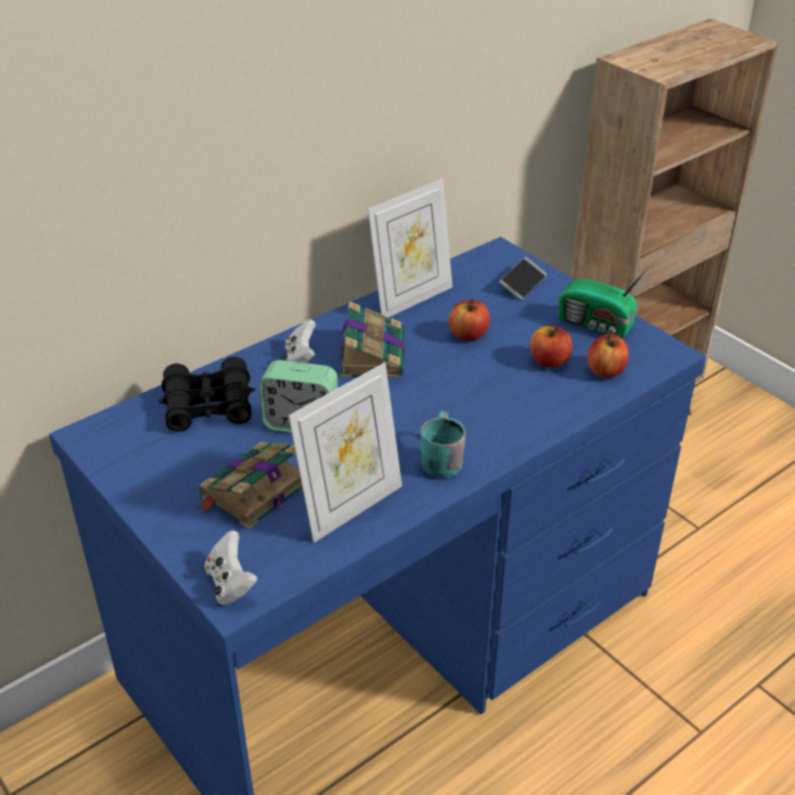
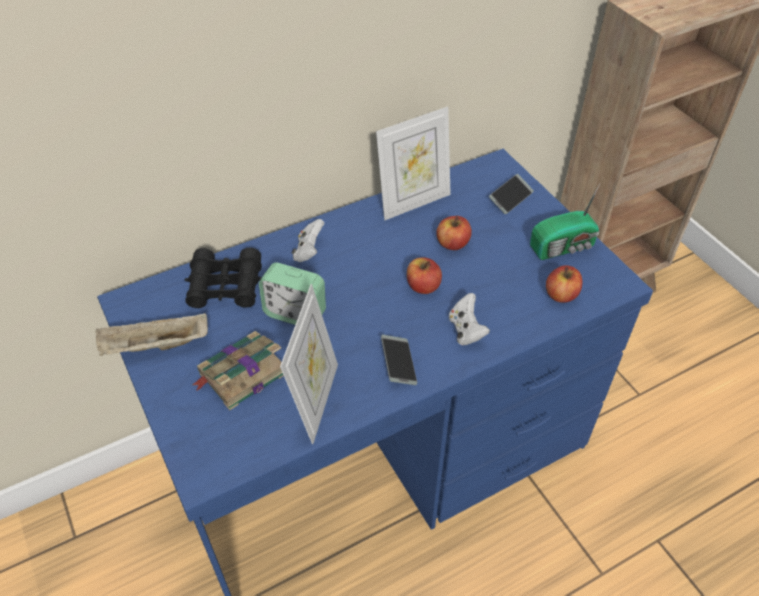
camera: 10 degrees right, 10 degrees up
(137, 476) = (154, 346): none -> beige tray
(231, 584) = (203, 460): white game controller -> white game controller (466, 330)
(351, 507) = (315, 401): picture frame -> picture frame turned 45 degrees counterclockwise
(372, 354) = (368, 253): book -> none
(438, 458) = (398, 363): turquoise mug -> phone
(549, 361) = (514, 278): apple -> apple (423, 286)
(596, 324) = (564, 247): radio -> radio turned 60 degrees counterclockwise

